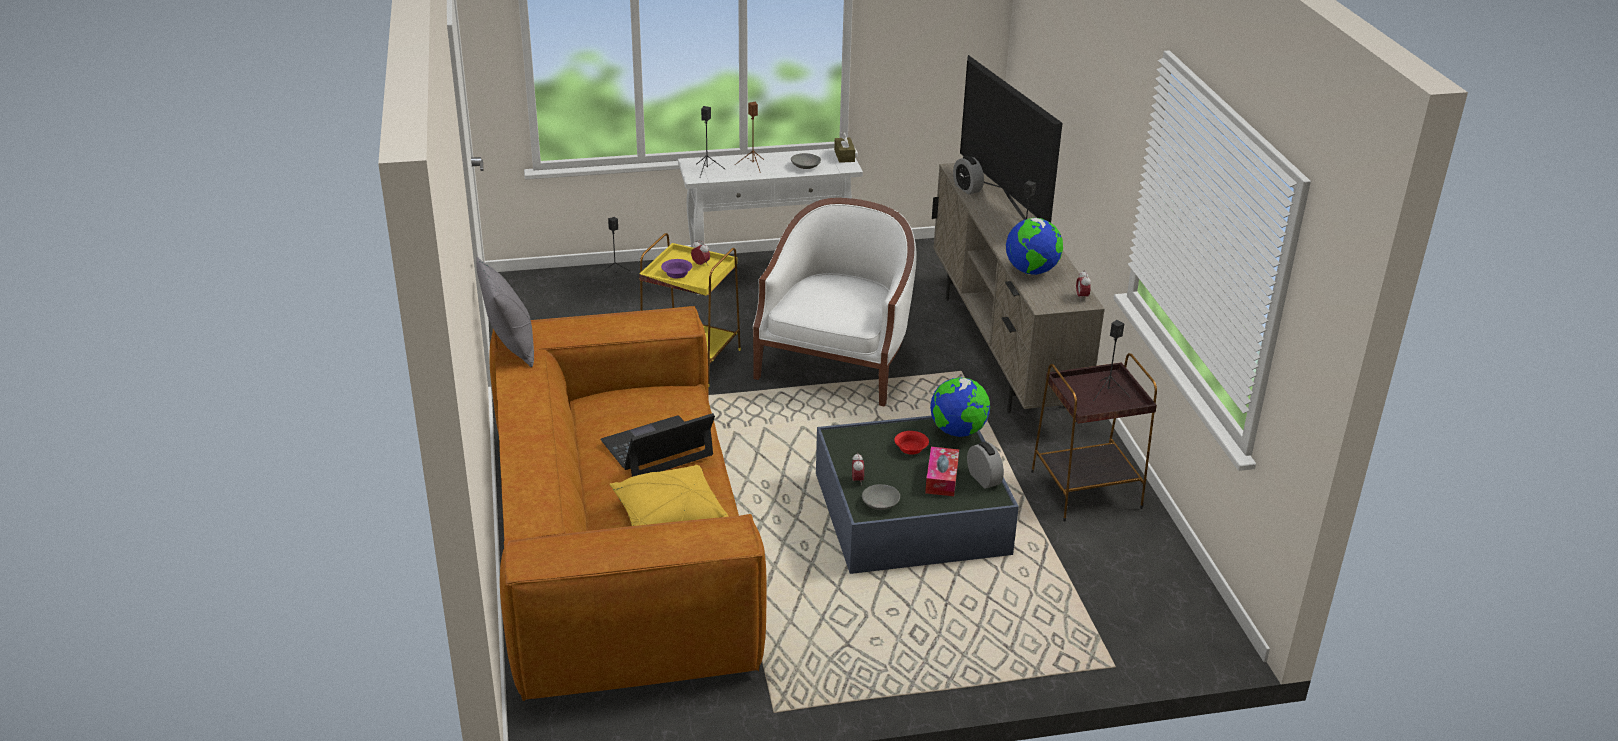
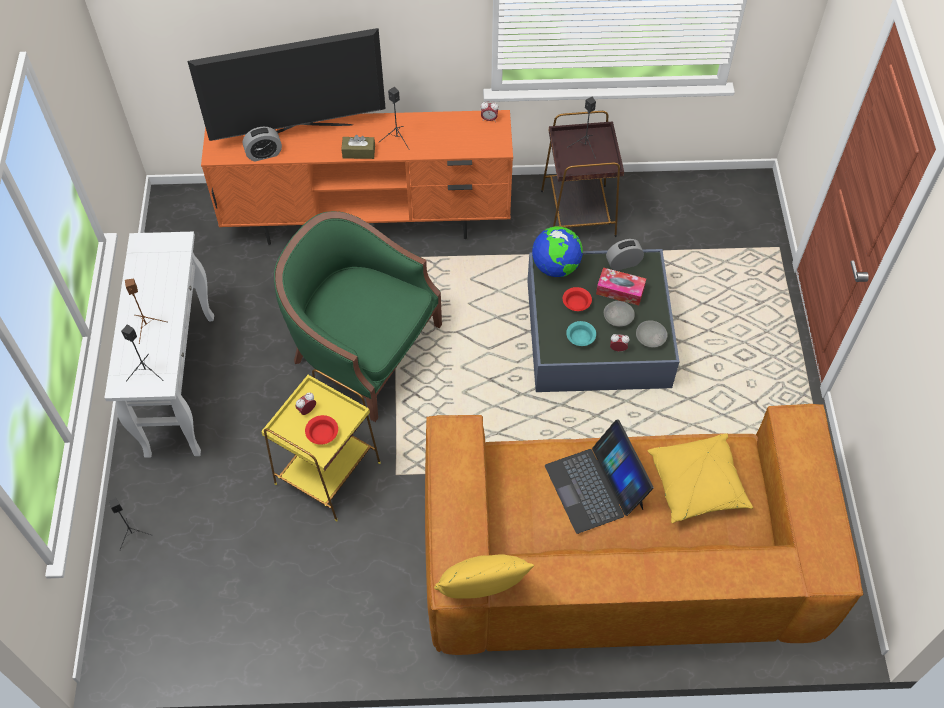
camera: 80 degrees left, 25 degrees up
(511, 347) = (482, 590): grey pillow -> yellow pillow
(677, 273) = (322, 433): purple bowl -> red bowl
(806, 166) = (165, 278): grey bowl -> grey bowl (618, 317)
(837, 364) = (363, 350): white armchair -> green armchair
(844, 156) = (150, 241): brown tissue box -> brown tissue box (358, 152)
(864, 453) = (580, 337): none -> turquoise bowl
(1003, 351) = (369, 221): beige tv stand -> orange tv stand
(1031, 271) = (438, 142): globe -> none

